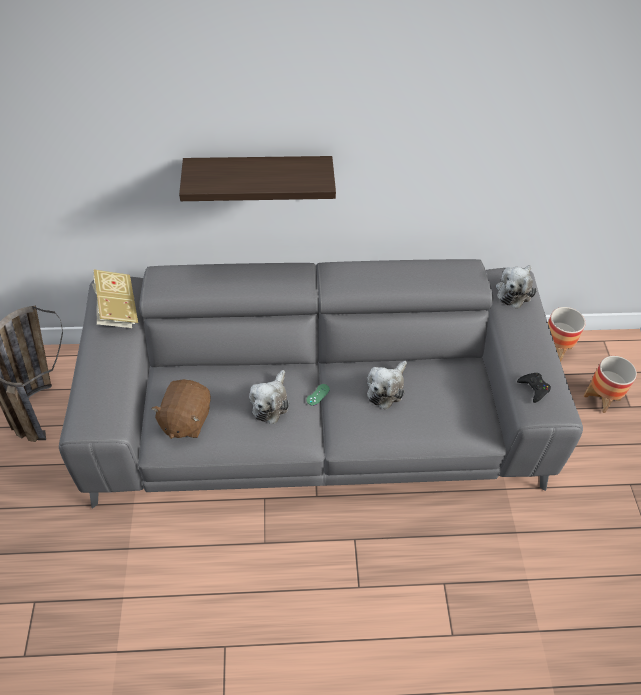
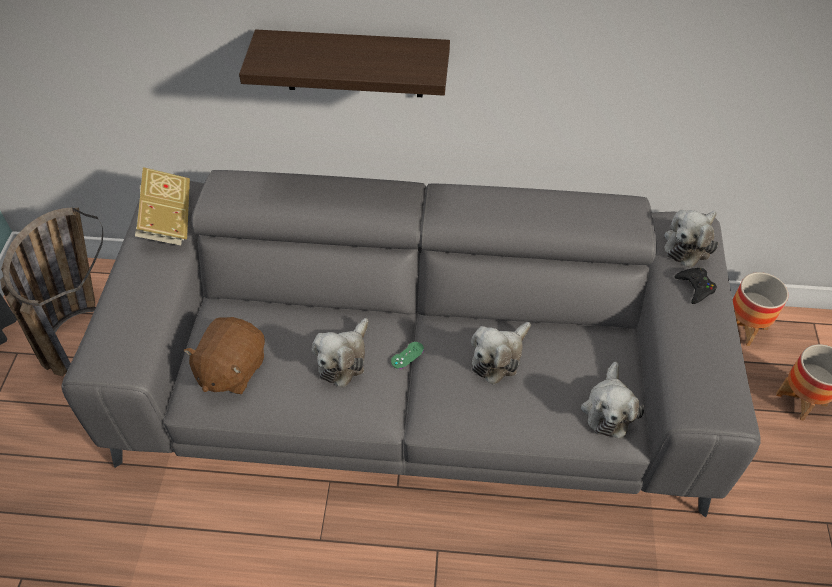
camera: 10 degrees right, 0 degrees up
(472, 418) = (608, 408): none -> plush toy
(534, 388) = (697, 378): black game controller -> black game controller (695, 287)

